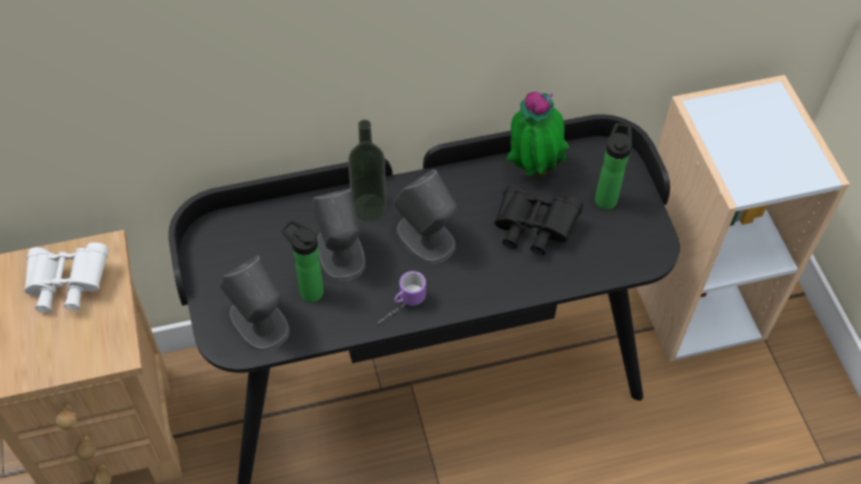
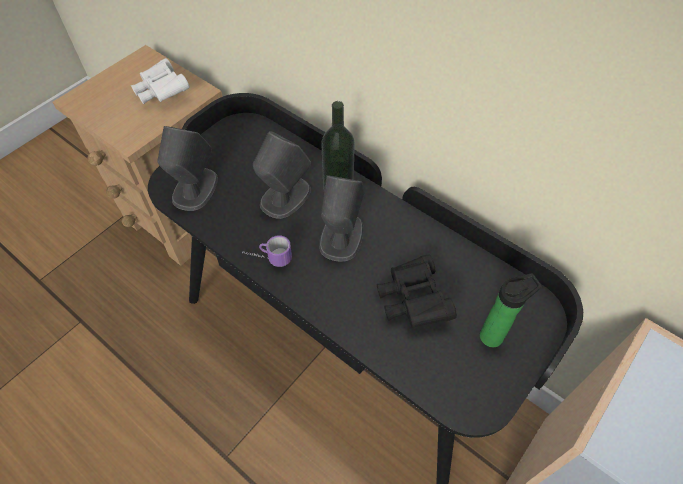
camera: 55 degrees right, 0 degrees up
(308, 290) = (240, 198): bottle -> none
(533, 168) = (470, 265): potted plant -> none

